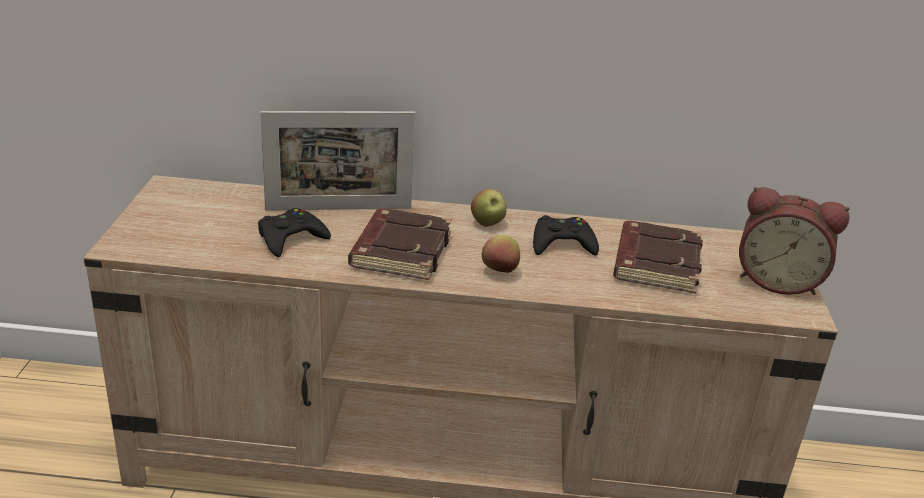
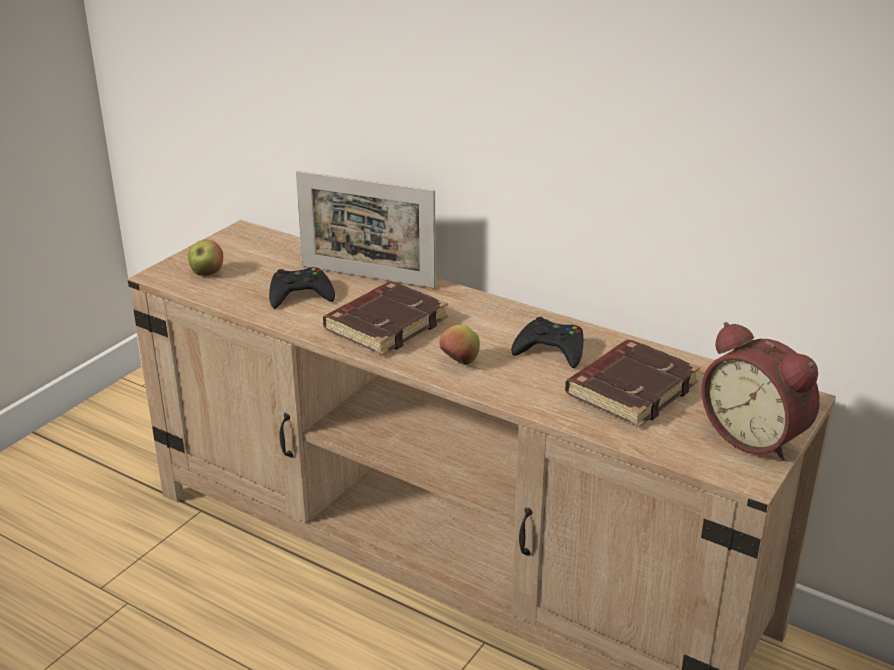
camera: 30 degrees right, 0 degrees up
(487, 223) = (494, 316): apple -> apple (207, 273)

